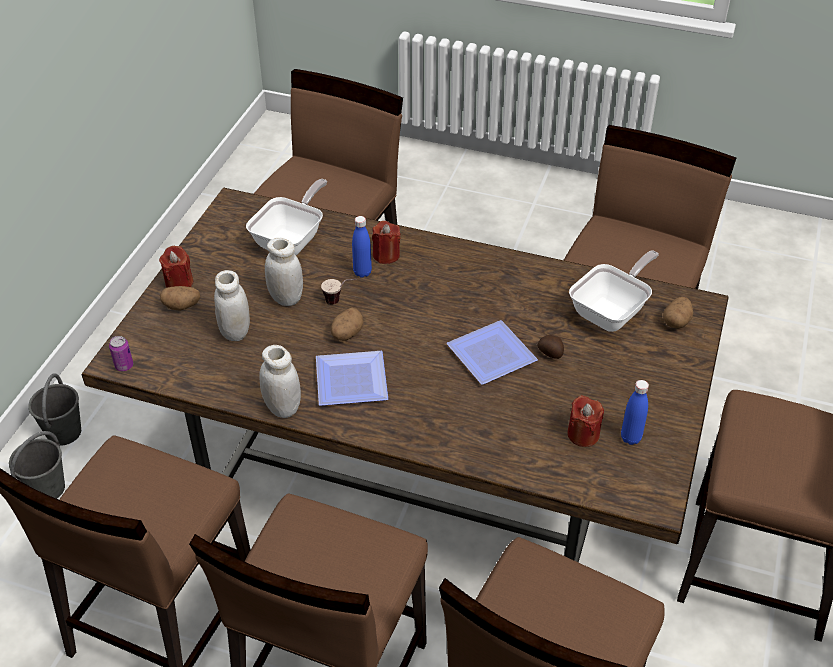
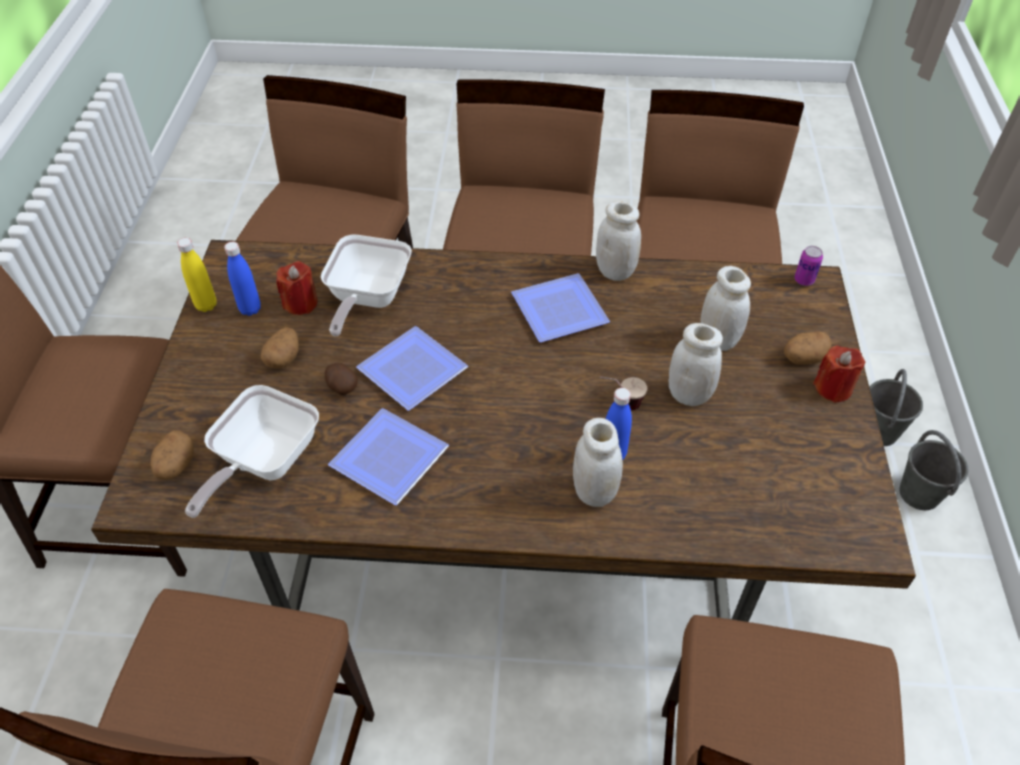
camera: 165 degrees right, 5 degrees up
(292, 240) = (739, 489): frying pan -> frying pan (367, 299)
(346, 334) = (591, 362): potato -> potato (283, 358)
(386, 255) = (594, 491): red candle -> white jar
(520, 296) = (390, 462): none -> plate
(673, 450) = (206, 305): none -> yellow bottle

